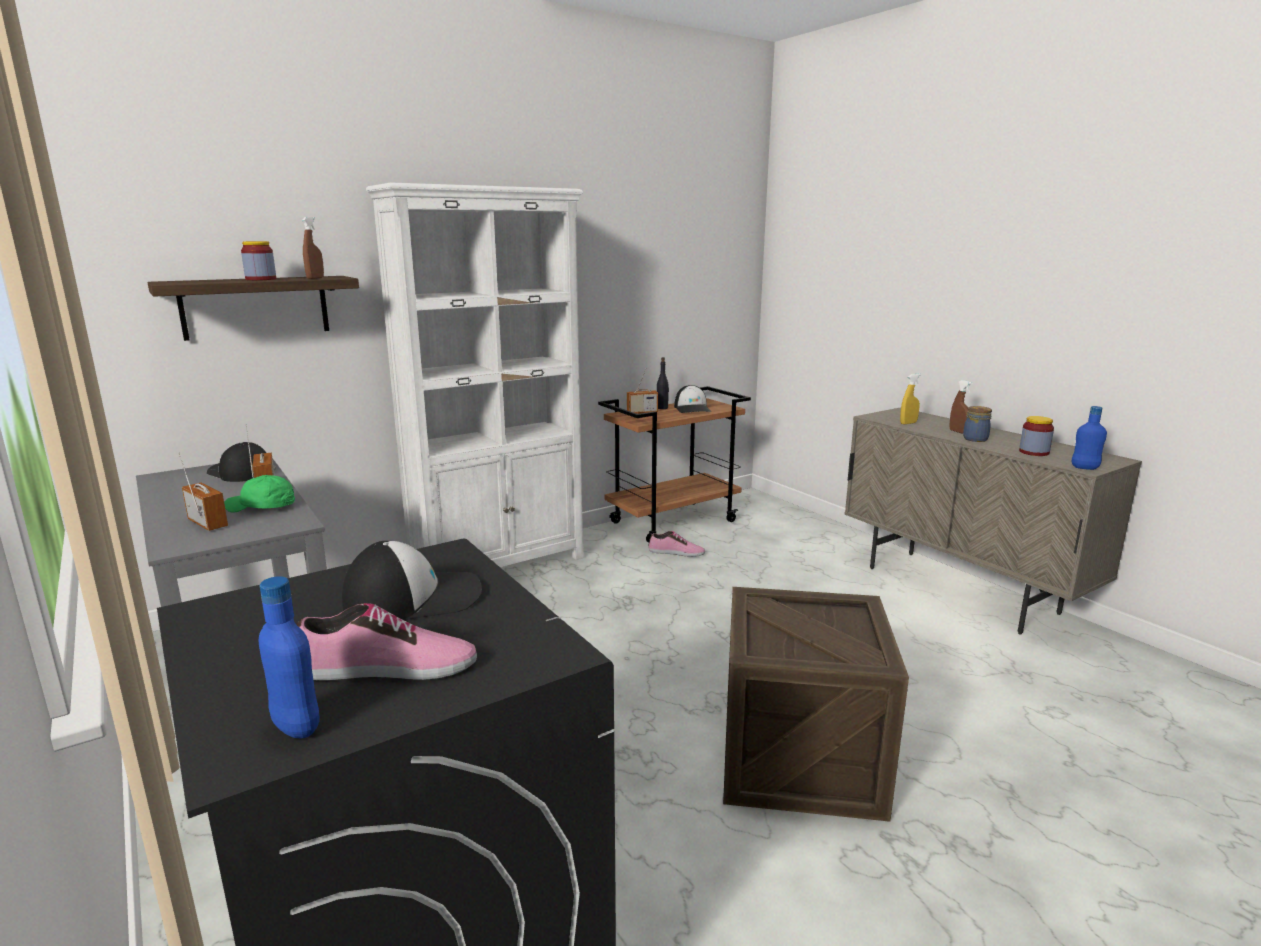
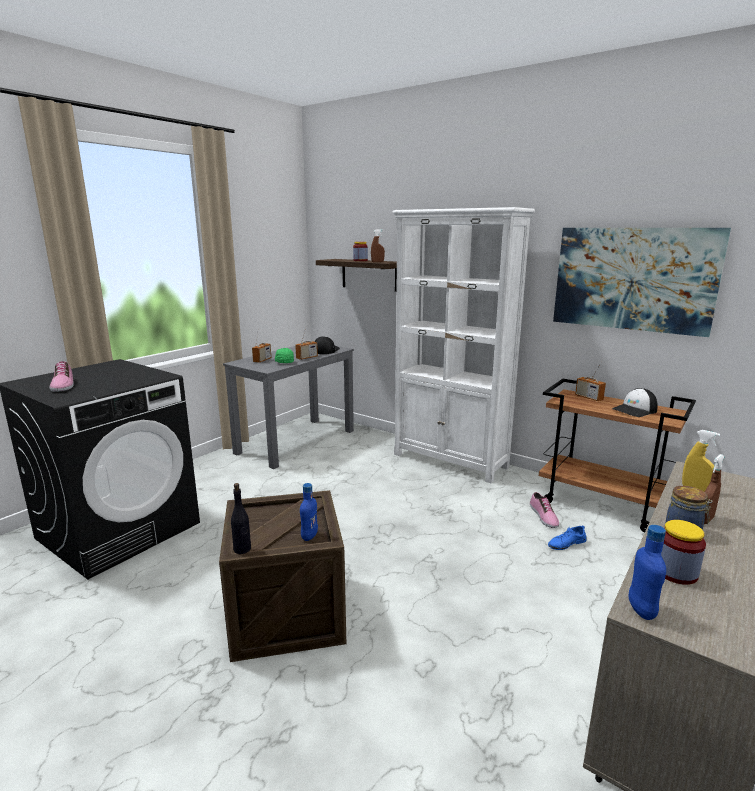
camera: 70 degrees right, 0 degrees up
(296, 727) = (31, 383): blue bottle -> blue bottle (309, 536)
(414, 598) = (118, 379): cap -> none
(647, 274) = (633, 279): none -> picture
(662, 408) = (616, 401): black bottle -> black bottle (242, 549)
(732, 557) = (566, 543): none -> blue shoe

